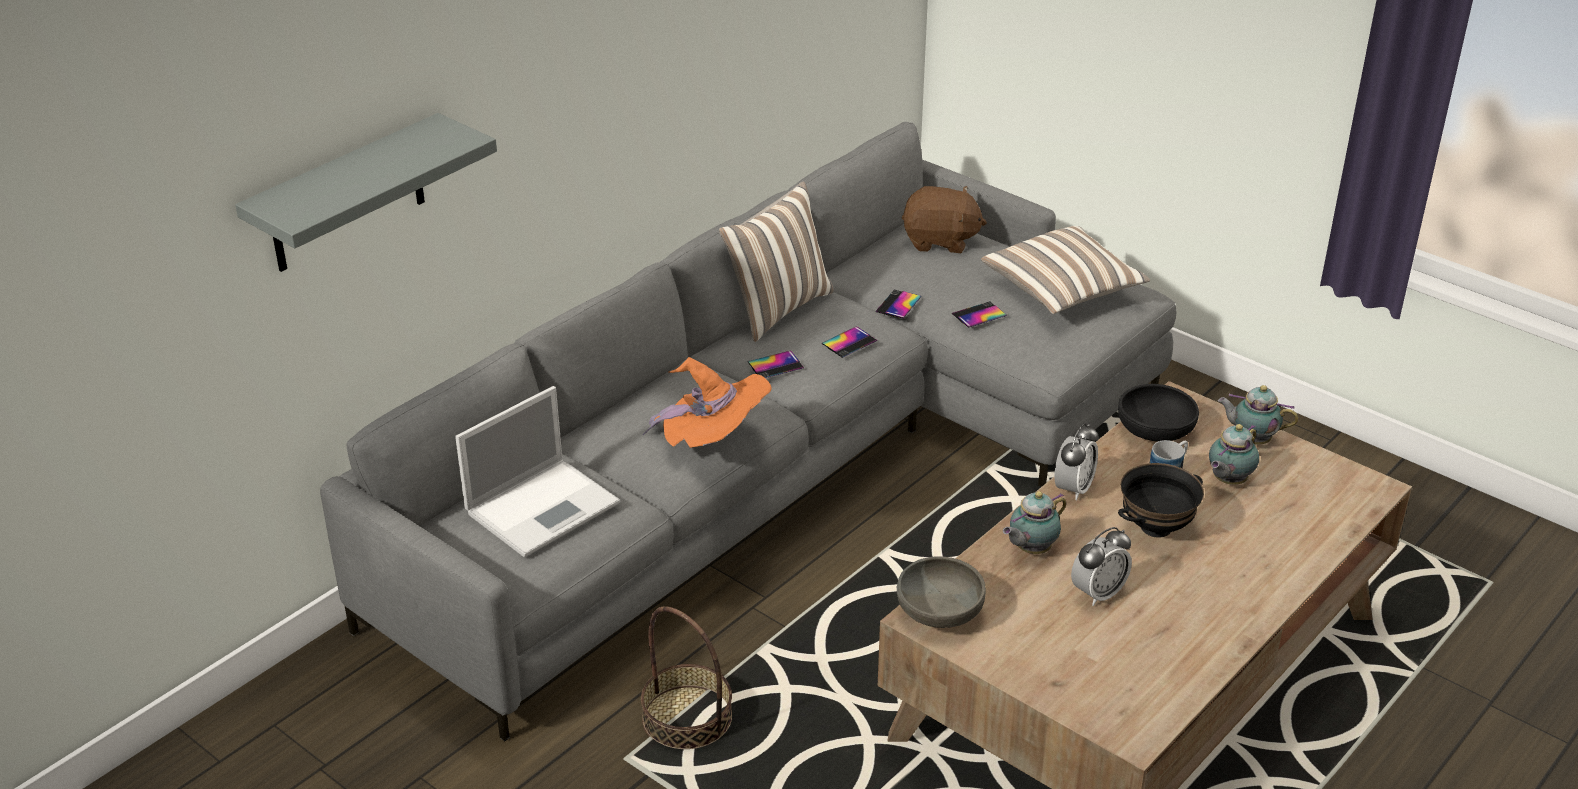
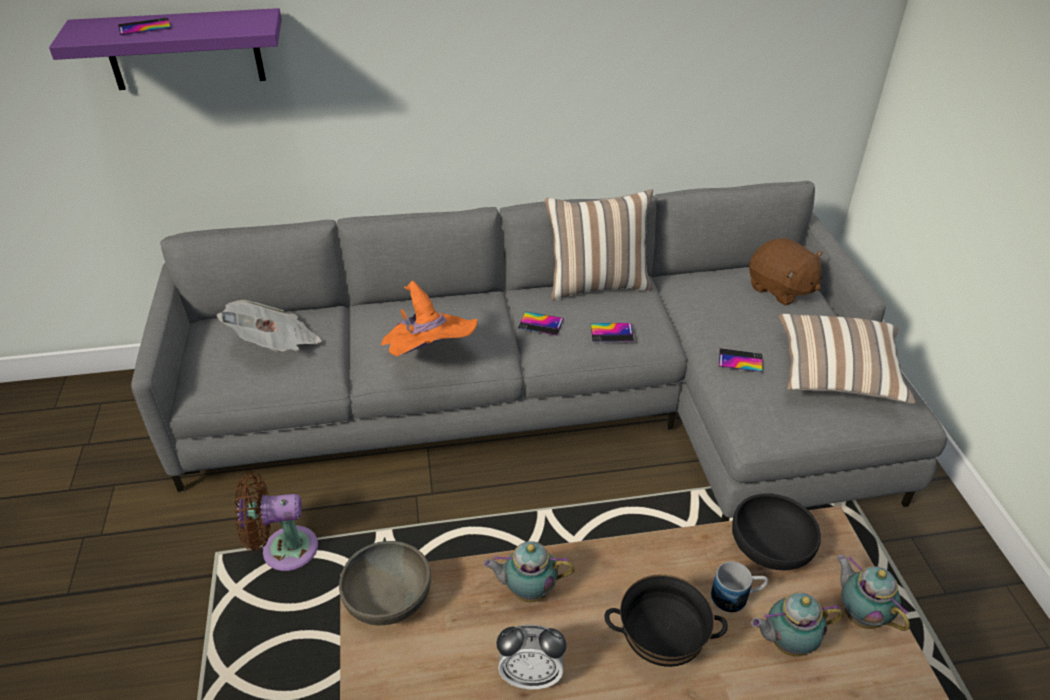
camera: 40 degrees right, 5 degrees up
(347, 196) = (184, 50): grey shelf -> purple shelf
(544, 506) = (275, 344): laptop -> newspaper
(687, 718) = (284, 550): basket -> brown fan
(898, 304) = (687, 322): phone -> phone (144, 27)
(1073, 488) = (632, 556): alarm clock -> none

